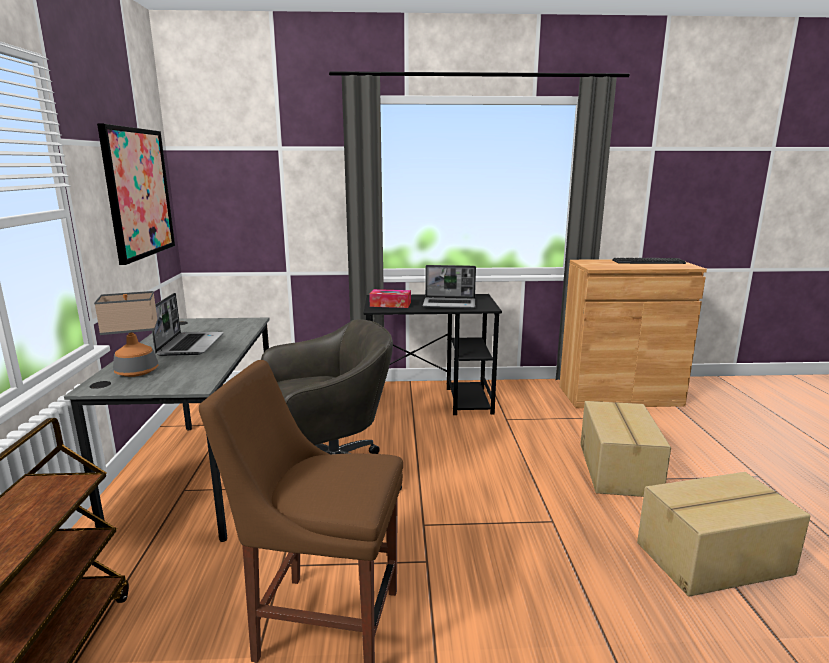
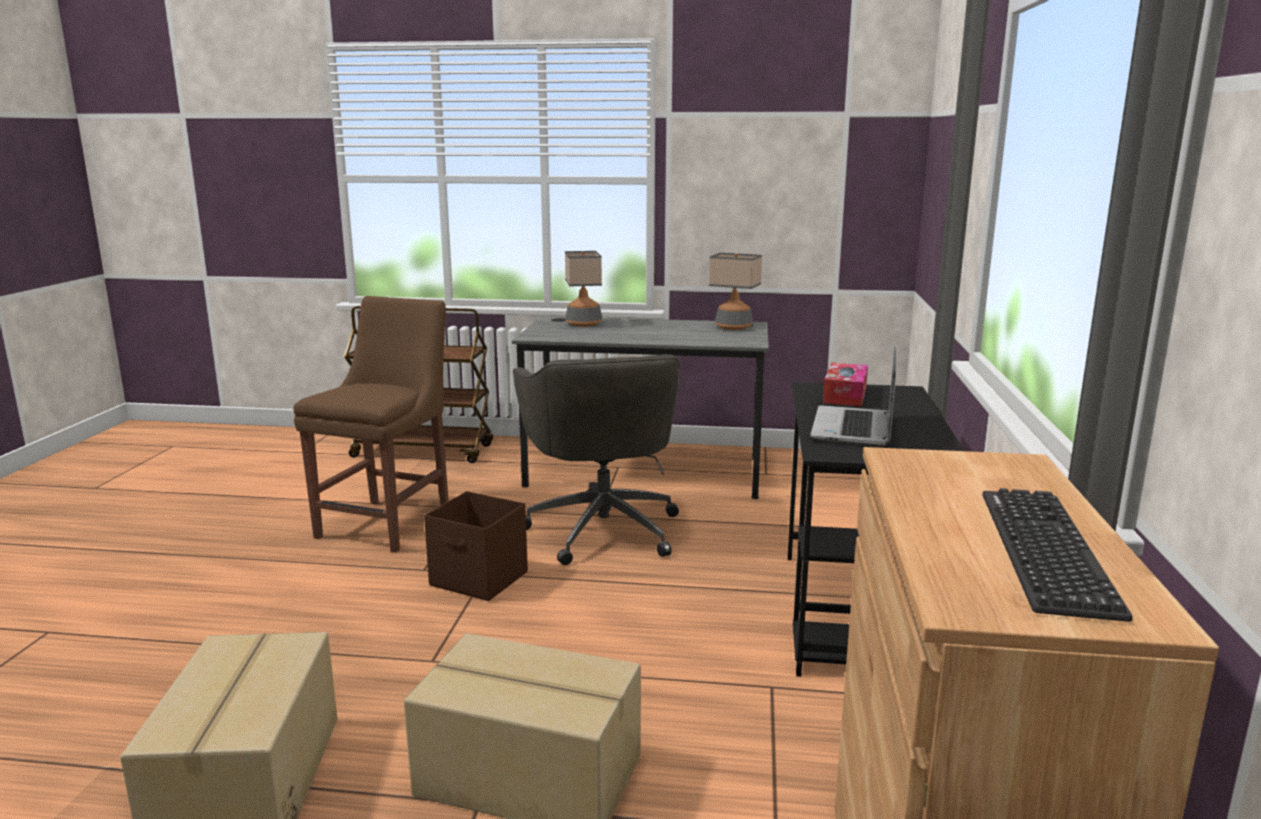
camera: 100 degrees right, 0 degrees up
(138, 193) = (810, 171): picture -> none
(190, 325) = (733, 327): none -> table lamp
(190, 345) = (657, 330): laptop -> none
(434, 525) = (479, 579): none -> brown storage box

